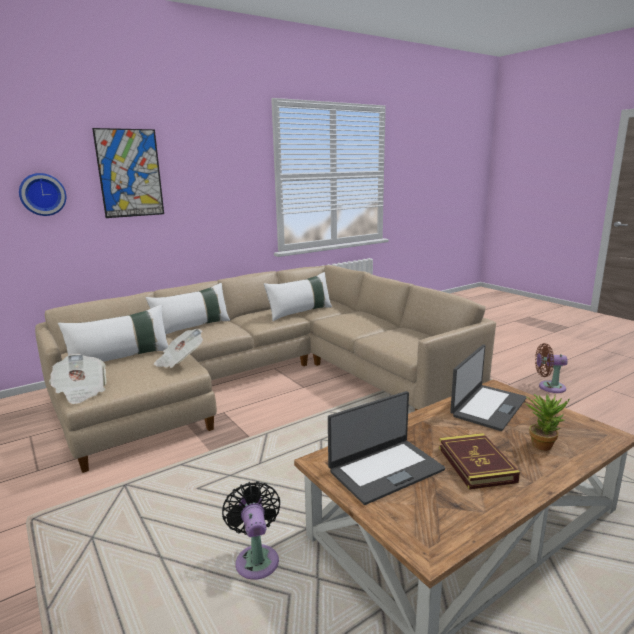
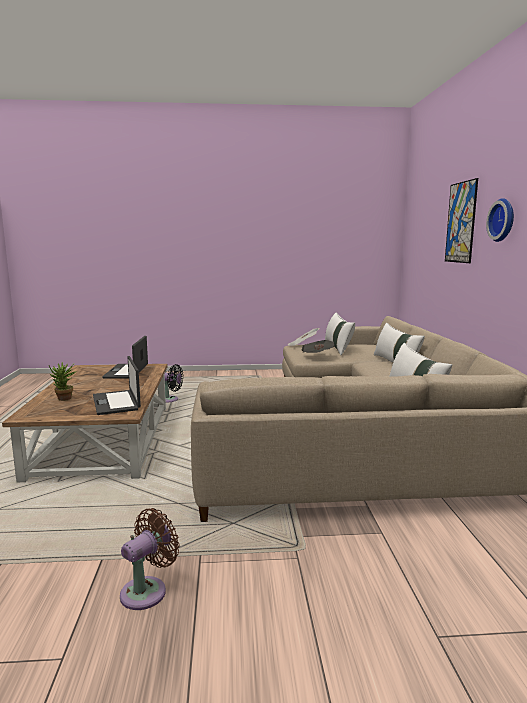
camera: 120 degrees right, 5 degrees down
(42, 194) = (429, 239): wall clock -> wall clock (503, 220)
(476, 464) = (91, 383): book -> none

